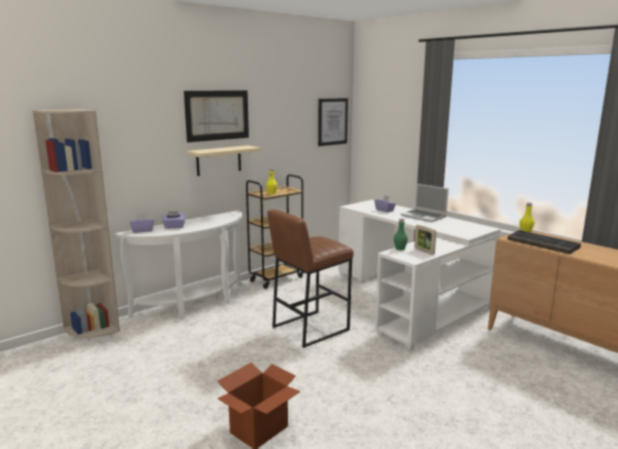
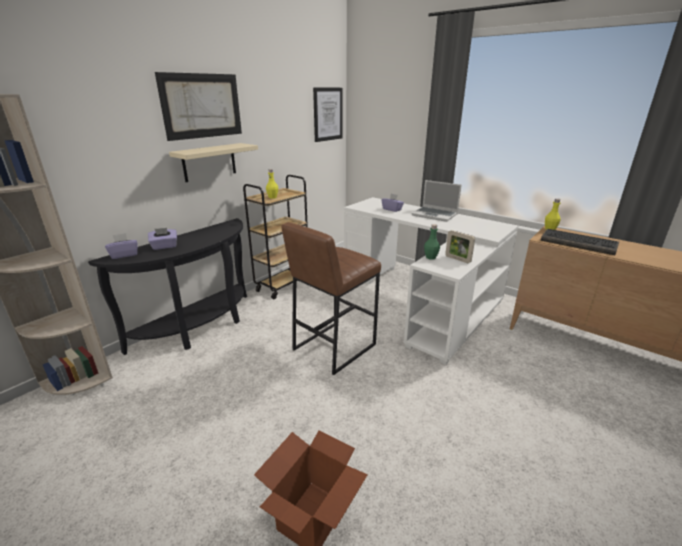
camera: 10 degrees left, 10 degrees up
(195, 305) = (200, 327): white console table -> black console table

